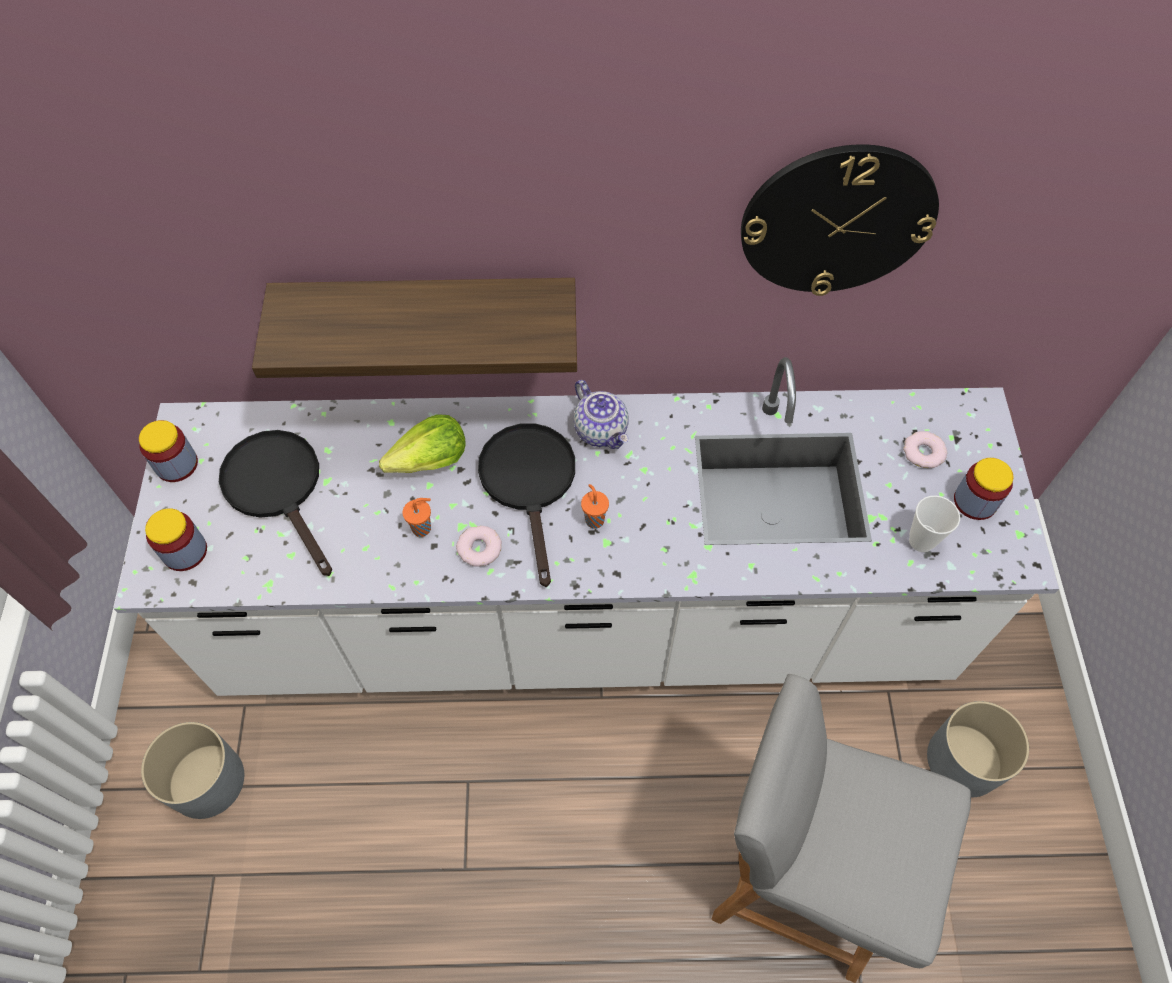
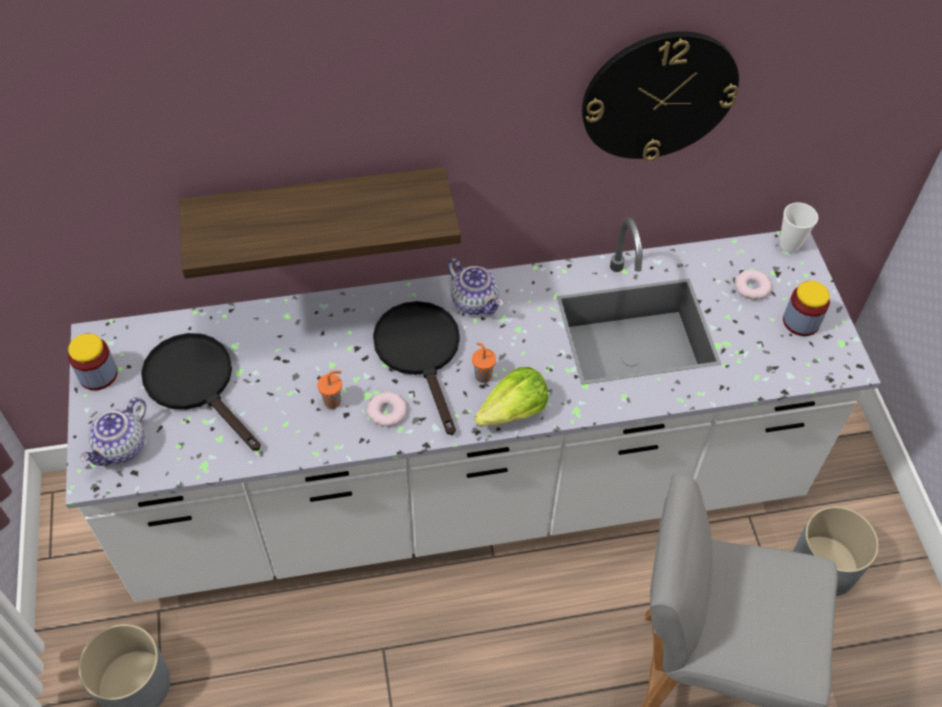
camera: 10 degrees left, 5 degrees down
(185, 551) = (121, 447): jar -> teapot
(430, 461) = (329, 344): lettuce -> lettuce (513, 412)
(921, 541) = (762, 359): cup -> cup (789, 245)

